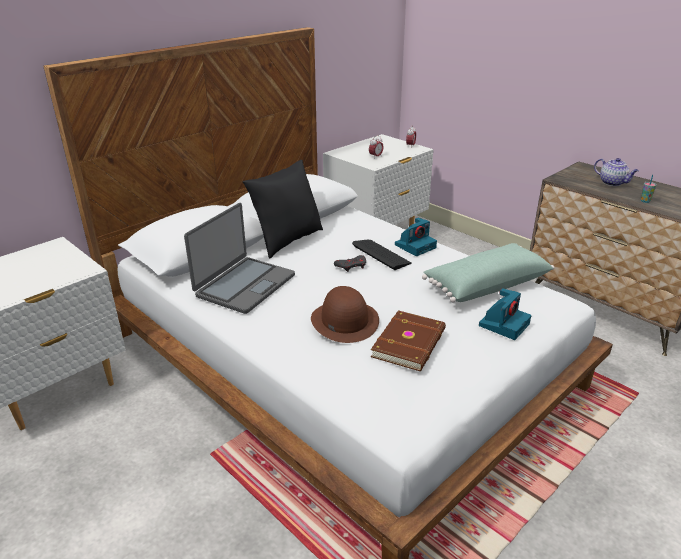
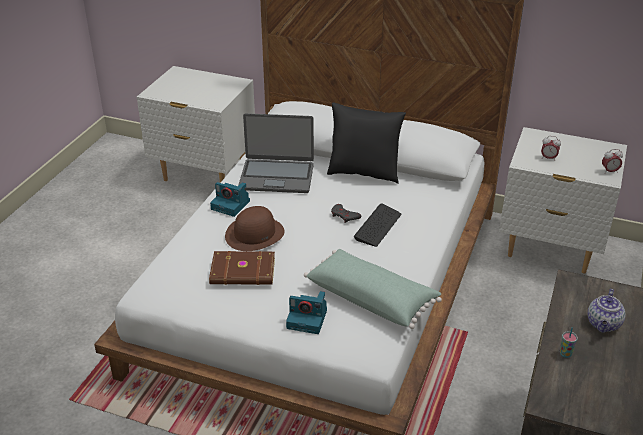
camera: 65 degrees right, 5 degrees up
(415, 246) = (413, 242): camera -> camera (231, 205)

